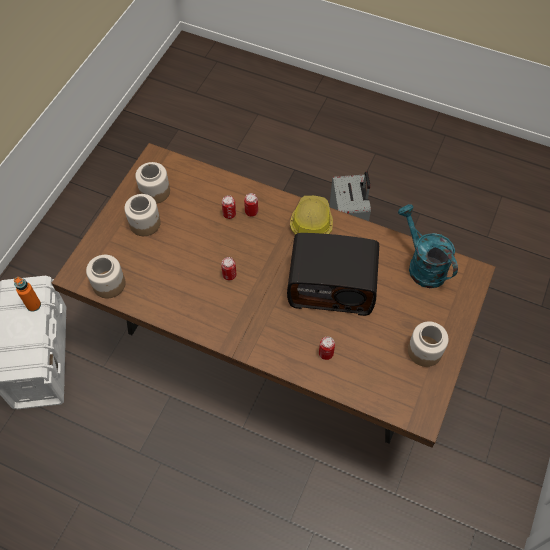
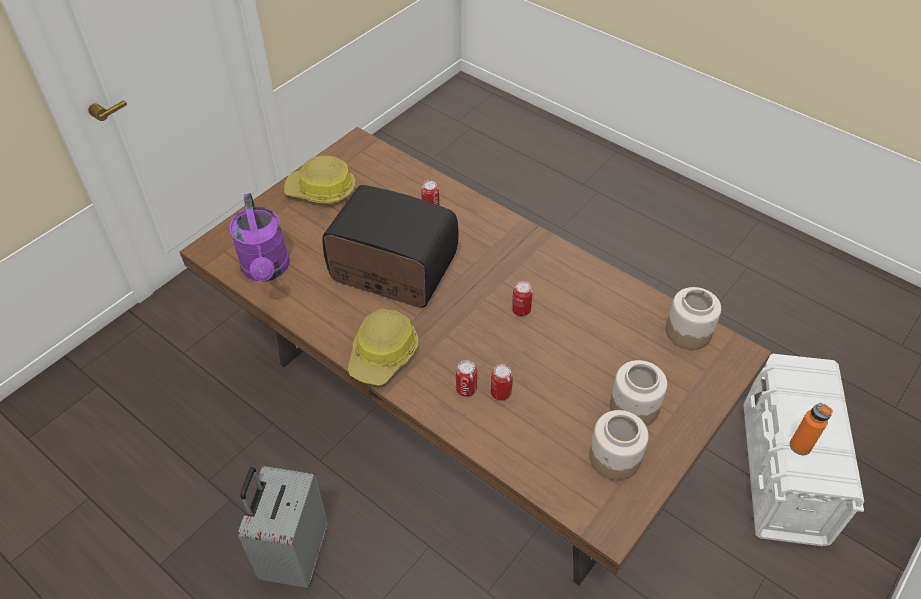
camera: 165 degrees left, 10 degrees down
(422, 265) = (267, 270): turquoise watering can -> purple watering can
(424, 351) = (322, 190): jar -> hard hat

